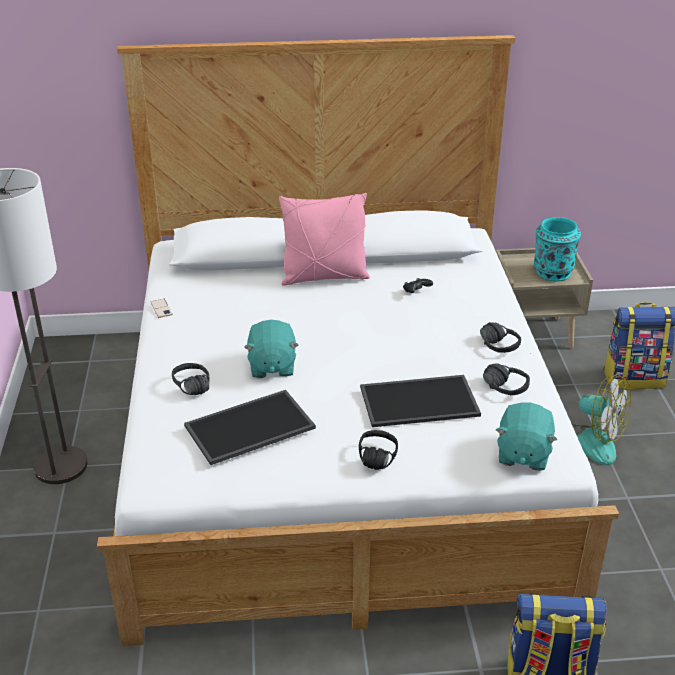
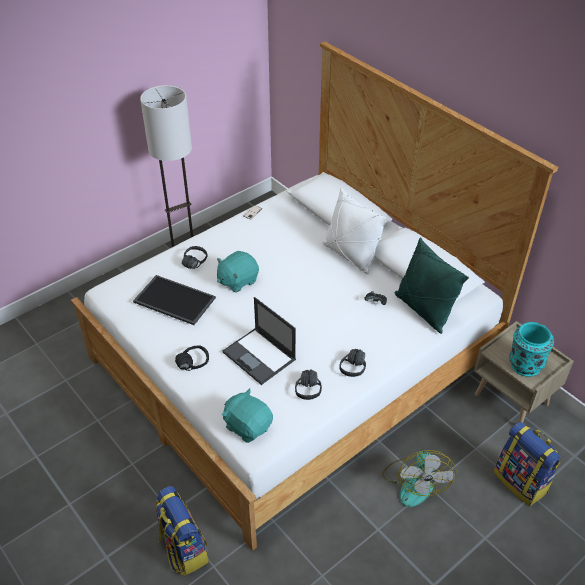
camera: 55 degrees right, 10 degrees up
(324, 277) = (350, 255): pink pillow -> white pillow
(420, 400) = (260, 356): tray -> laptop
(458, 270) = (423, 310): none -> green pillow
(522, 454) = (248, 426): turquoise plush toy -> turquoise plush toy turned 60 degrees clockwise

